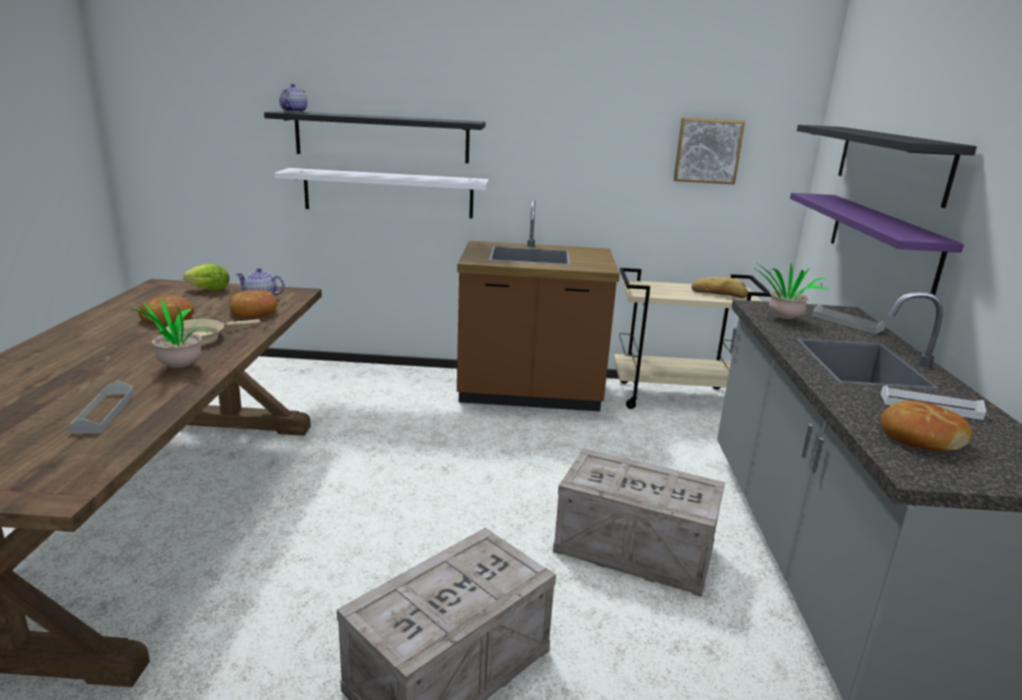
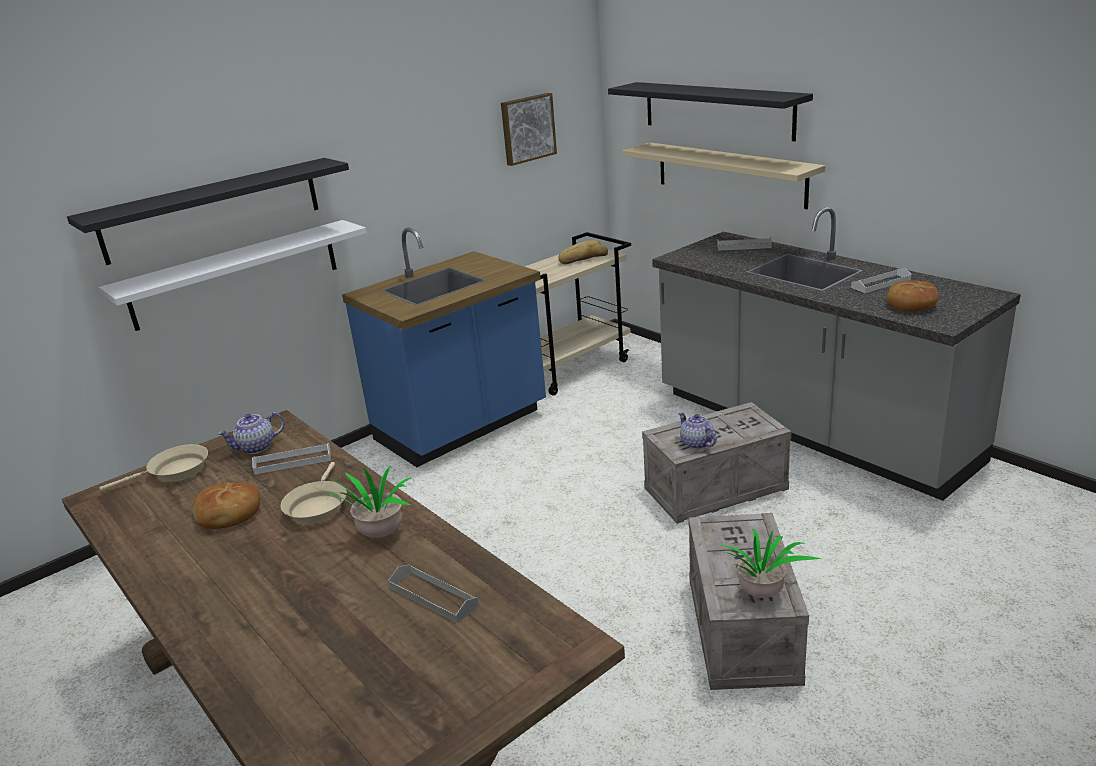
camera: 40 degrees left, 5 degrees up
(207, 290) = (174, 472): lettuce -> beige frying pan
(254, 312) = (293, 461): bread -> white tray
(293, 111) = (104, 212): teapot -> teapot (696, 443)
(529, 395) = (462, 427): brown counter -> blue counter
(783, 320) = (711, 261): potted plant -> potted plant (761, 596)
(881, 241) = (729, 174): purple shelf -> beige shelf

